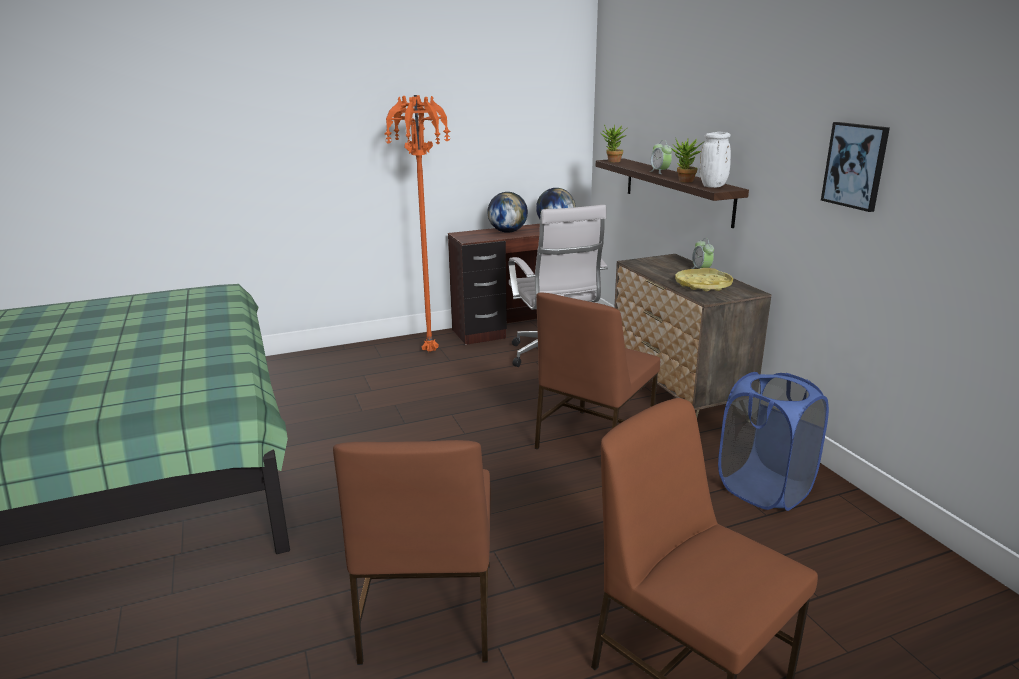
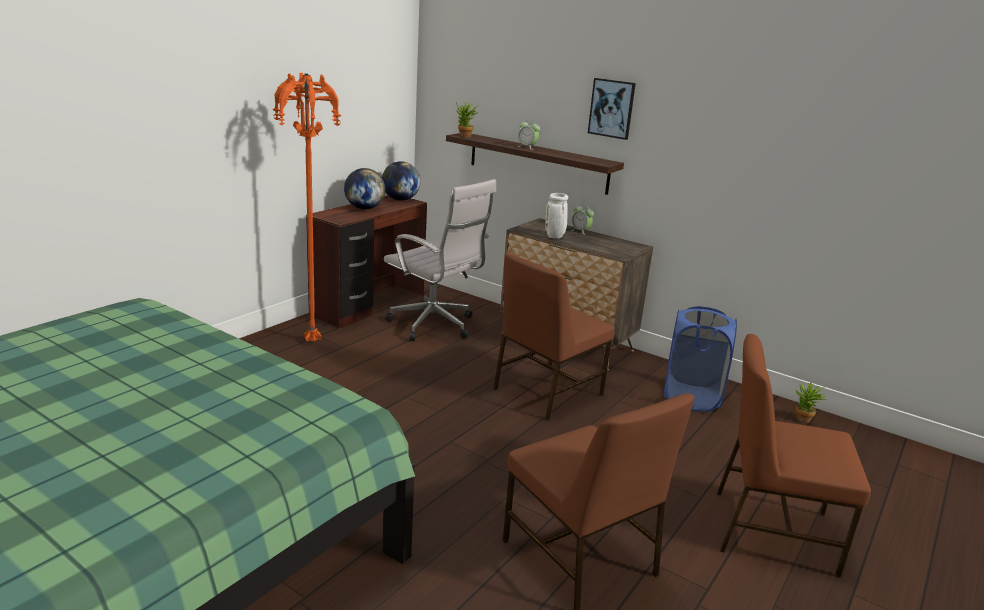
camera: 35 degrees left, 0 degrees up
(592, 441) = (546, 392): brown chair -> brown chair turned 45 degrees clockwise
(684, 181) = (565, 156): potted plant -> potted plant (803, 420)
(703, 285) = (600, 244): yellow tray -> none
(713, 186) = (596, 161): white vase -> white vase (555, 237)
(855, 165) = (731, 146): picture -> picture (611, 108)

